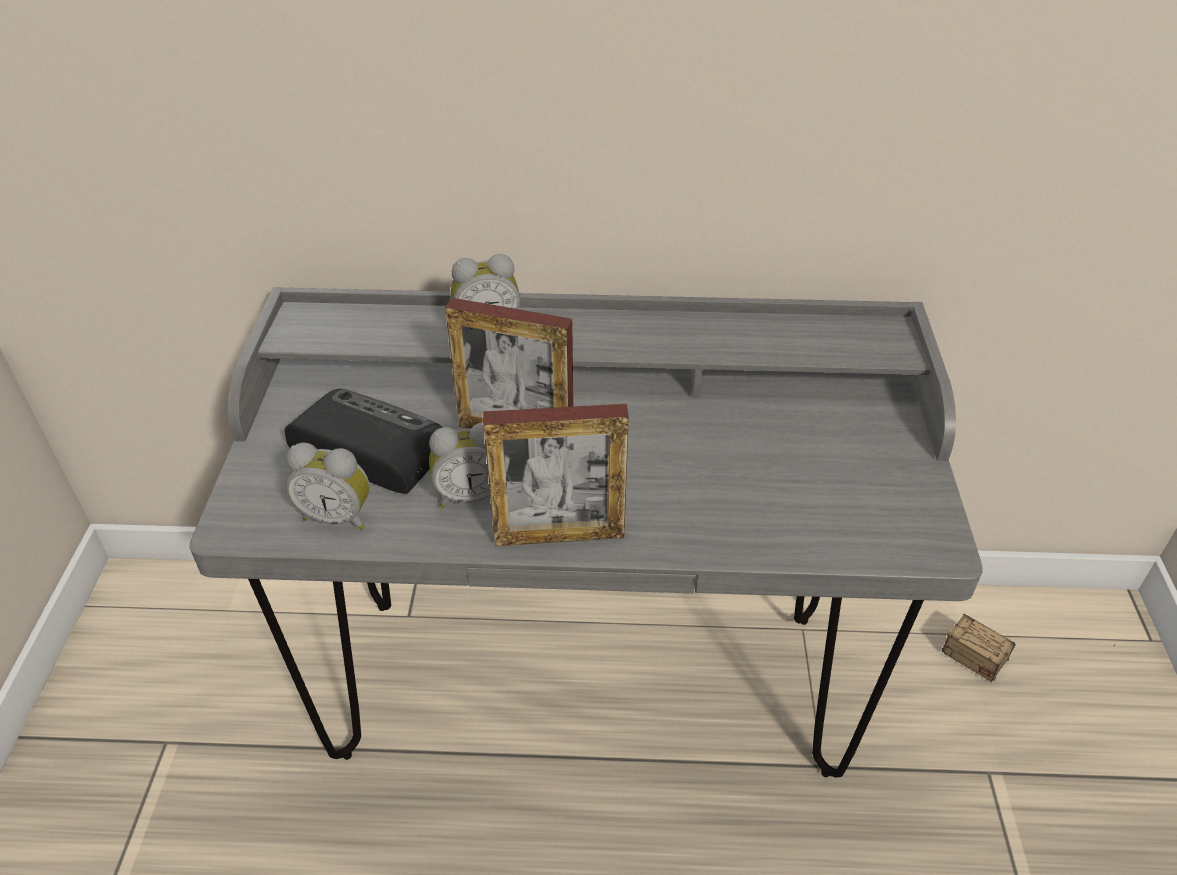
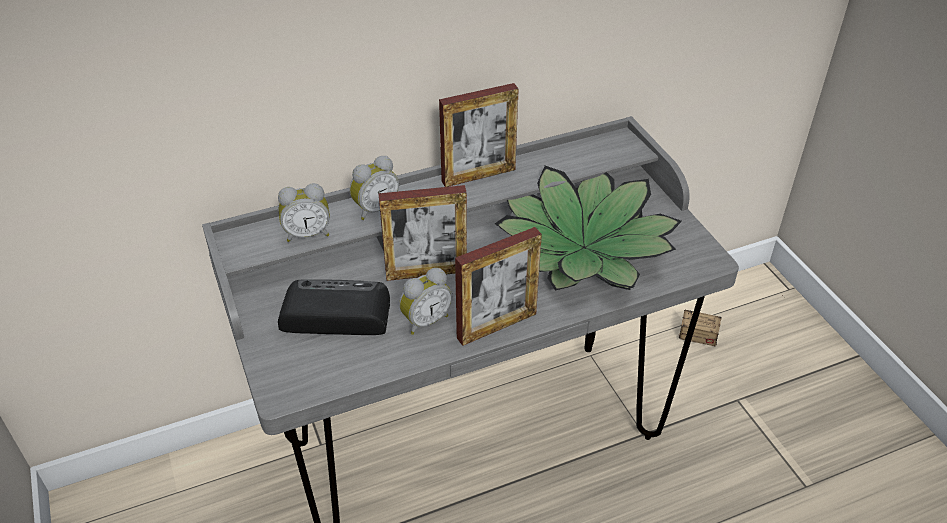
camera: 25 degrees left, 0 degrees up
(338, 515) = (348, 362): alarm clock -> alarm clock (307, 234)
(651, 323) = (478, 175): none -> picture frame
(753, 468) = (584, 248): none -> potted plant

